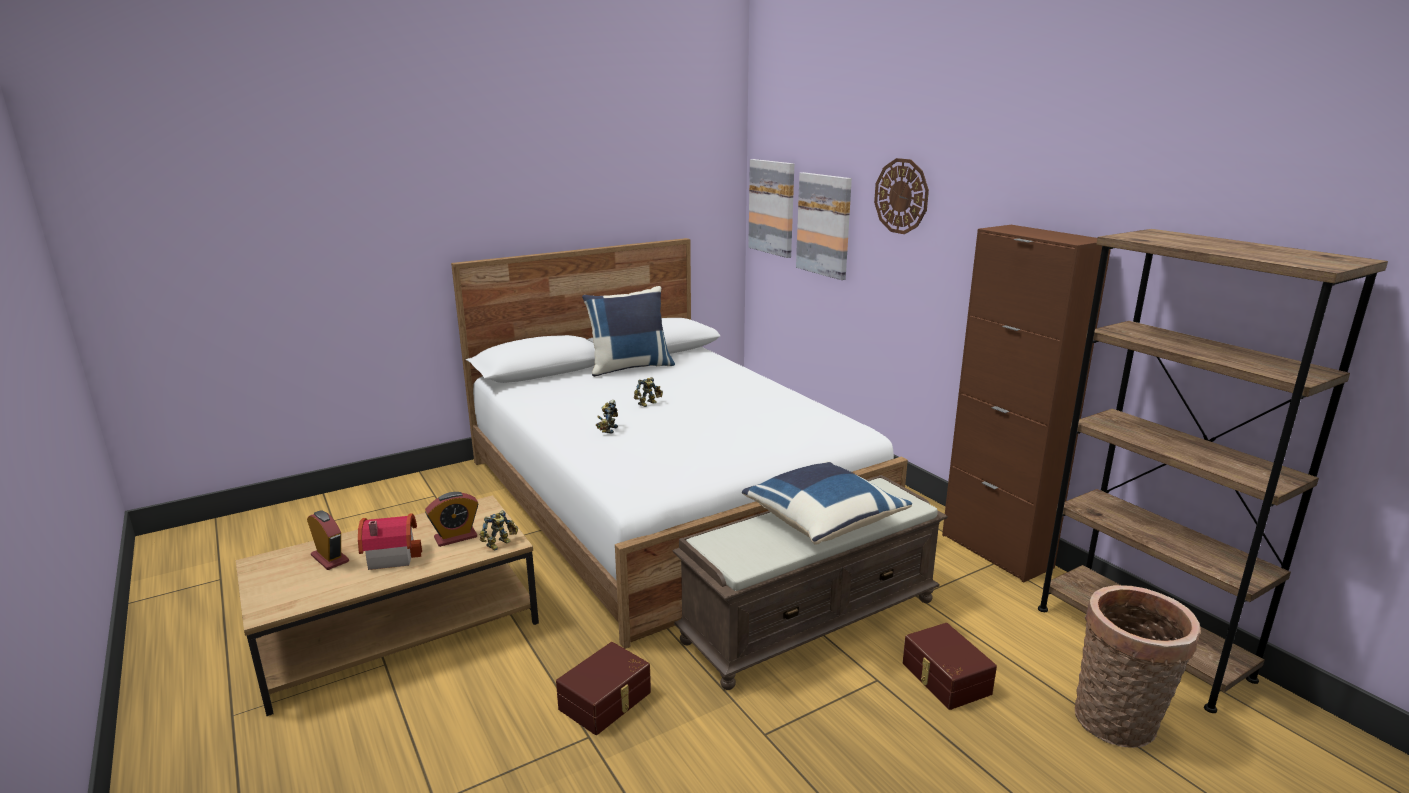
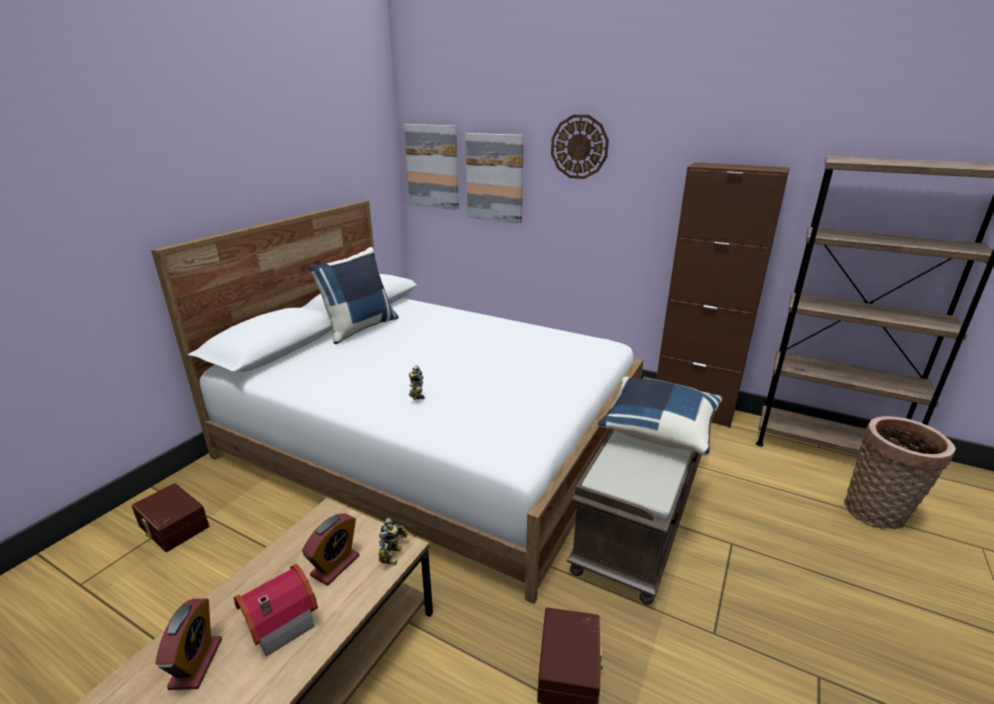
camera: 30 degrees left, 5 degrees up
(330, 558) = (196, 663): alarm clock -> alarm clock turned 75 degrees clockwise
(648, 404) = (422, 360): toy robot -> none
(944, 679) = (766, 523): brown storage box -> brown storage box (172, 527)

